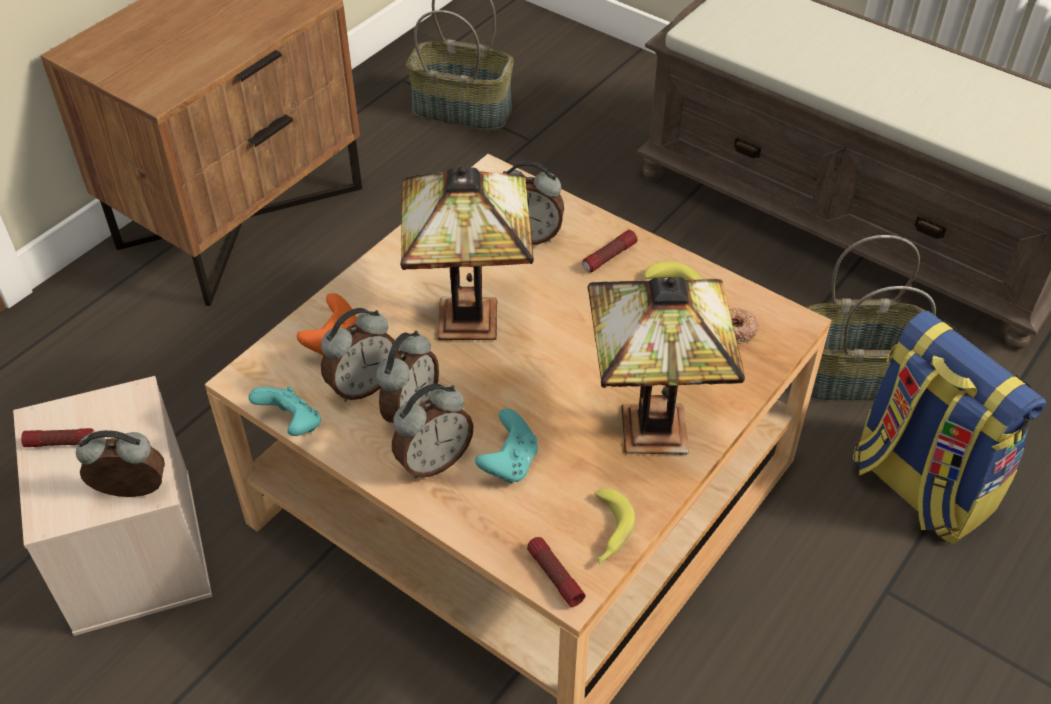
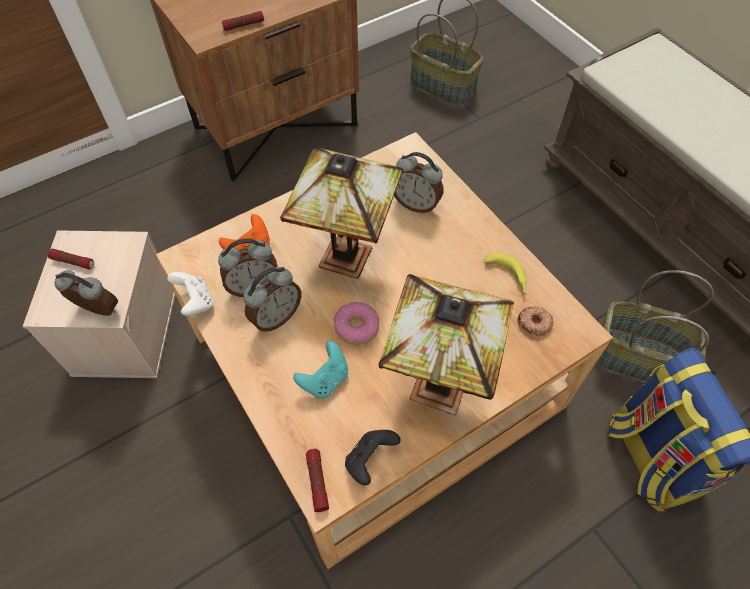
camera: 20 degrees right, 10 degrees up
(292, 425) = (195, 302): turquoise game controller -> white game controller
(433, 461) = (275, 360): alarm clock -> none
(520, 394) = (356, 327): none -> donut
(608, 533) = (369, 460): banana -> black game controller
(609, 257) = (466, 237): flashlight -> flashlight (243, 25)

